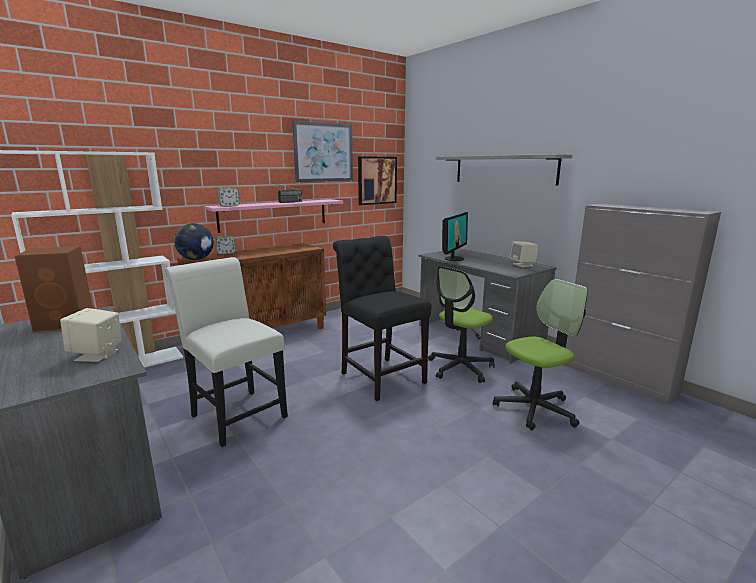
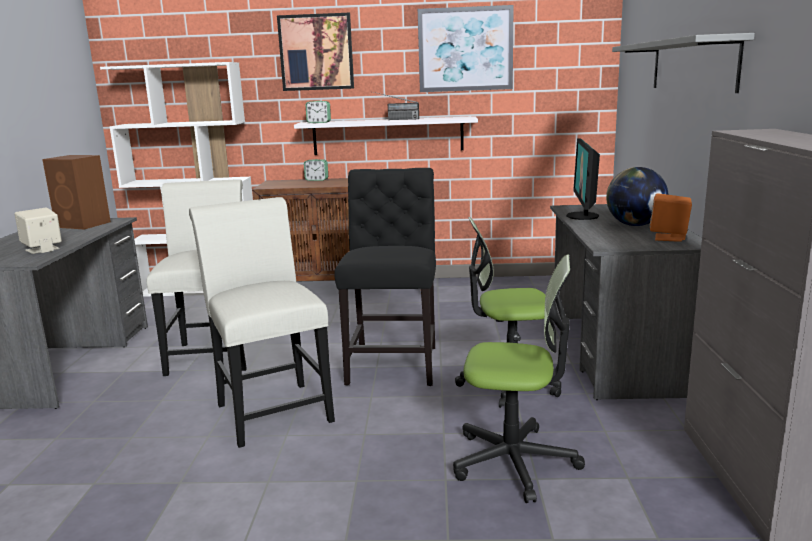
camera: 40 degrees right, 0 degrees up
(196, 259) = (274, 183): globe -> globe (635, 225)
(274, 215) = (388, 136): pink shelf -> white shelf
(357, 436) = (271, 409): none -> white chair
(377, 180) = (560, 88): picture -> picture (316, 52)
(453, 258) = (583, 216): monitor -> monitor turned 120 degrees clockwise
(523, 265) = (669, 238): beige speaker -> orange speaker

